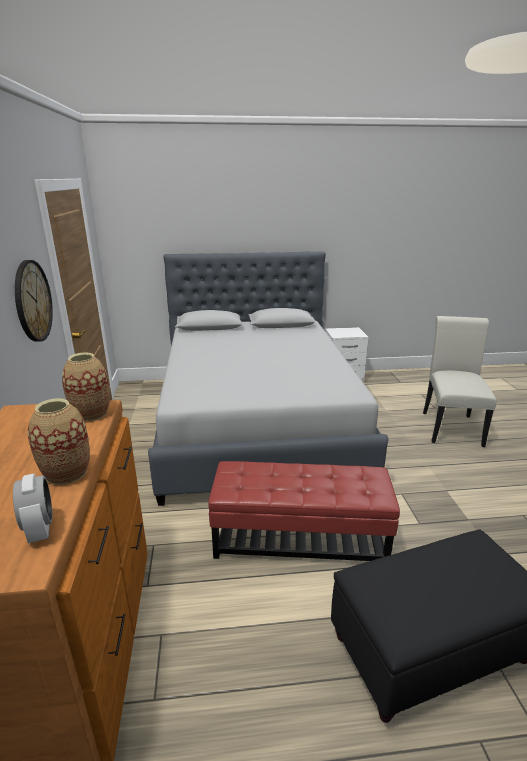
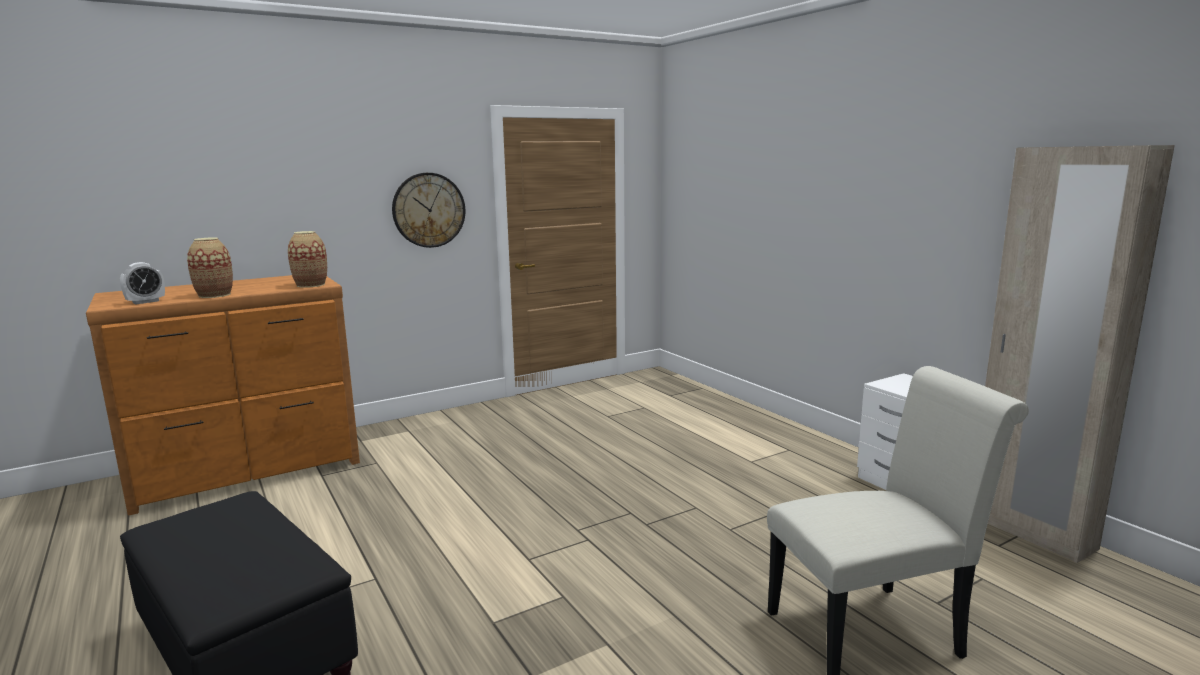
camera: 65 degrees right, 10 degrees down
(257, 423) = (652, 454): grey bed -> none
(300, 539) = (415, 533): red ottoman -> none
(394, 374) = (1030, 532): none -> beige wardrobe

